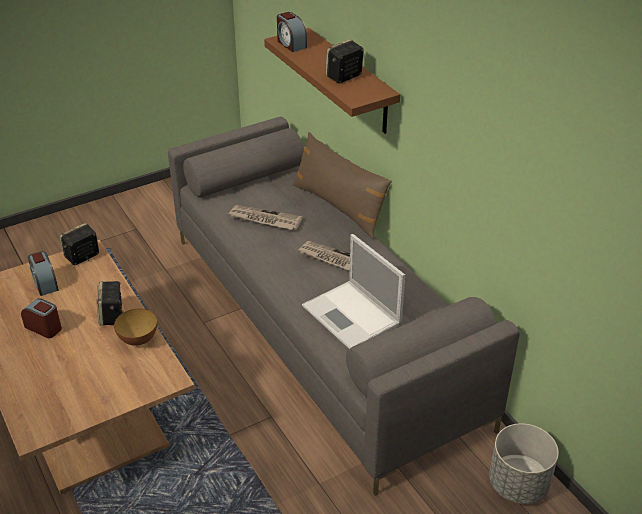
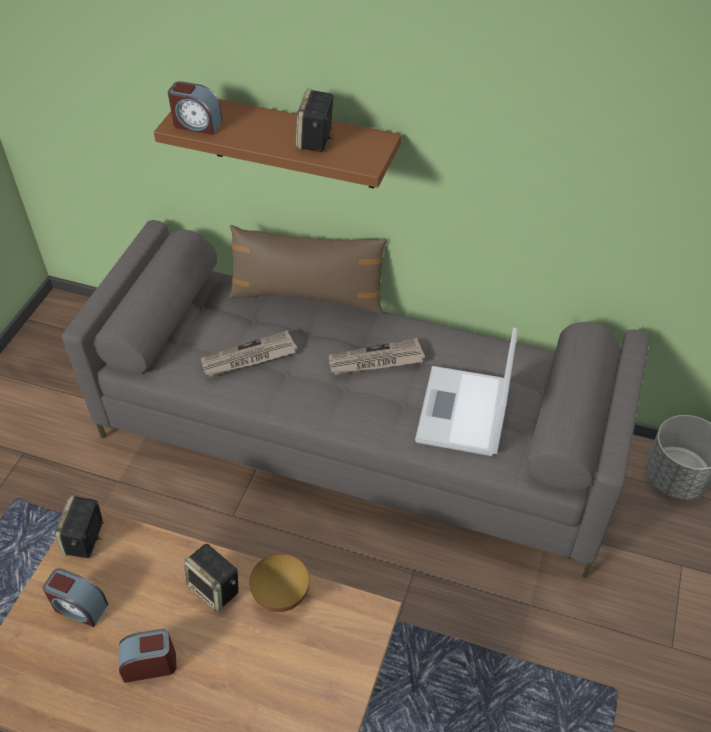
camera: 40 degrees left, 10 degrees up
(353, 316) = (463, 413): laptop -> laptop turned 90 degrees clockwise

